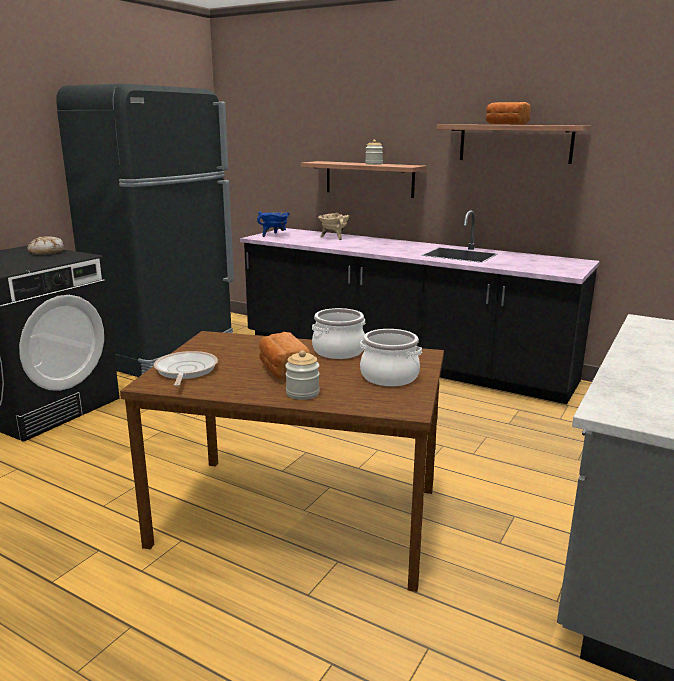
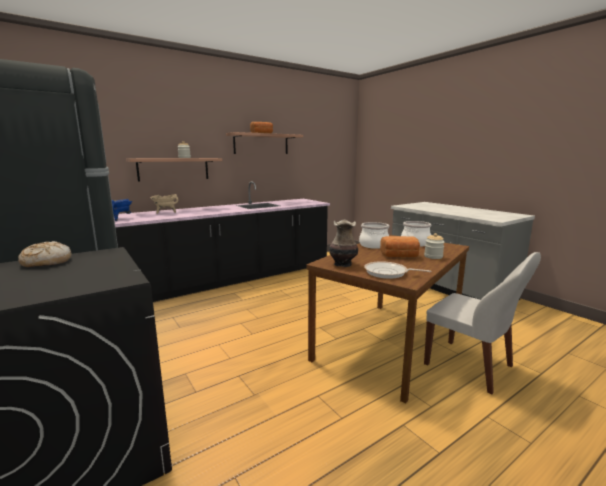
camera: 65 degrees left, 5 degrees down
(211, 345) = (342, 264): none -> vase
(269, 610) = (470, 366): none -> white chair

